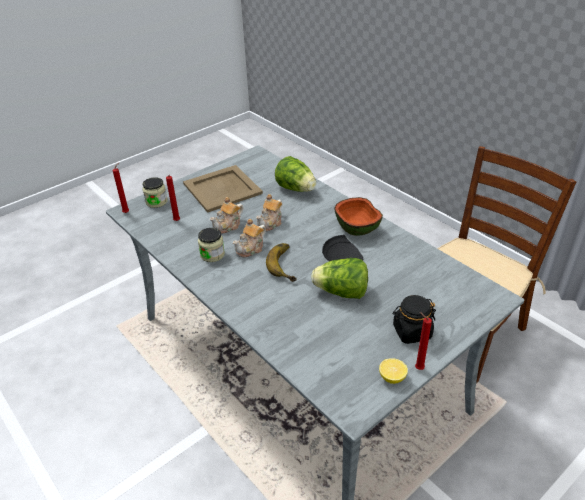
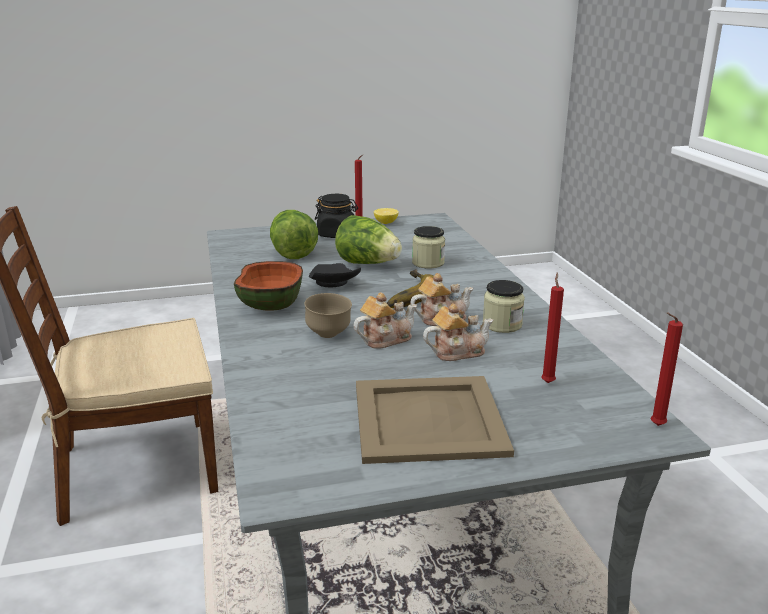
camera: 155 degrees left, 15 degrees down
(156, 202) = (586, 431): jar -> jar (428, 263)
(296, 189) = (287, 377): lettuce -> lettuce (292, 253)
(302, 217) = (329, 335): none -> brown bowl

